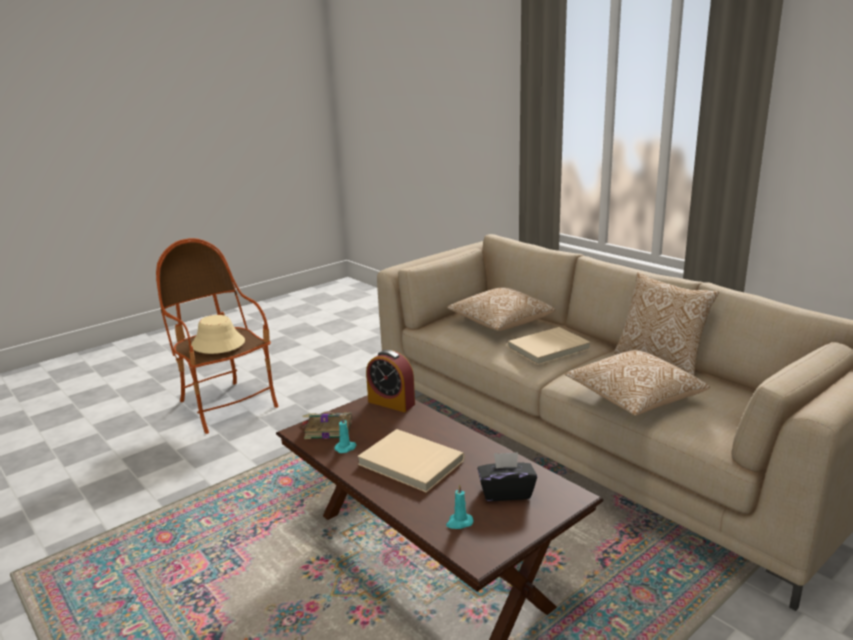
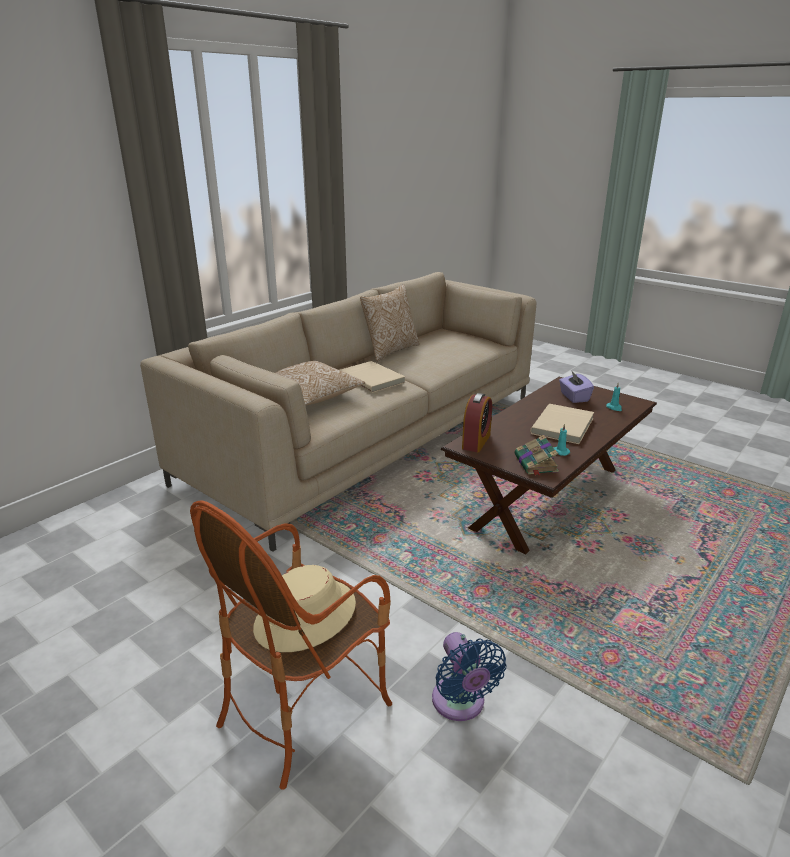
camera: 100 degrees left, 5 degrees up
(184, 458) = (460, 704): none -> blue fan
(506, 492) = (574, 397): black tissue box -> purple tissue box
(633, 399) = (451, 359): pillow -> none

